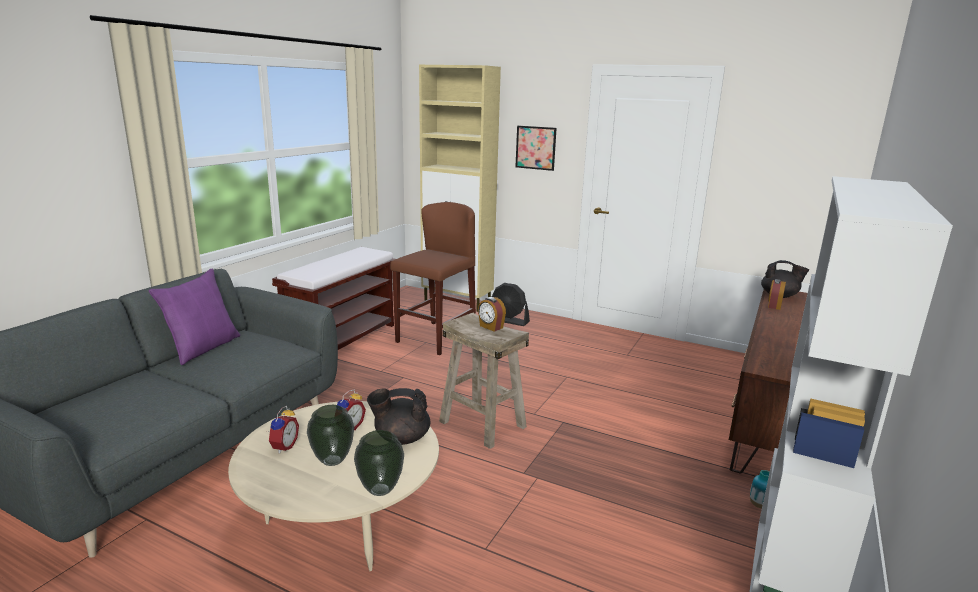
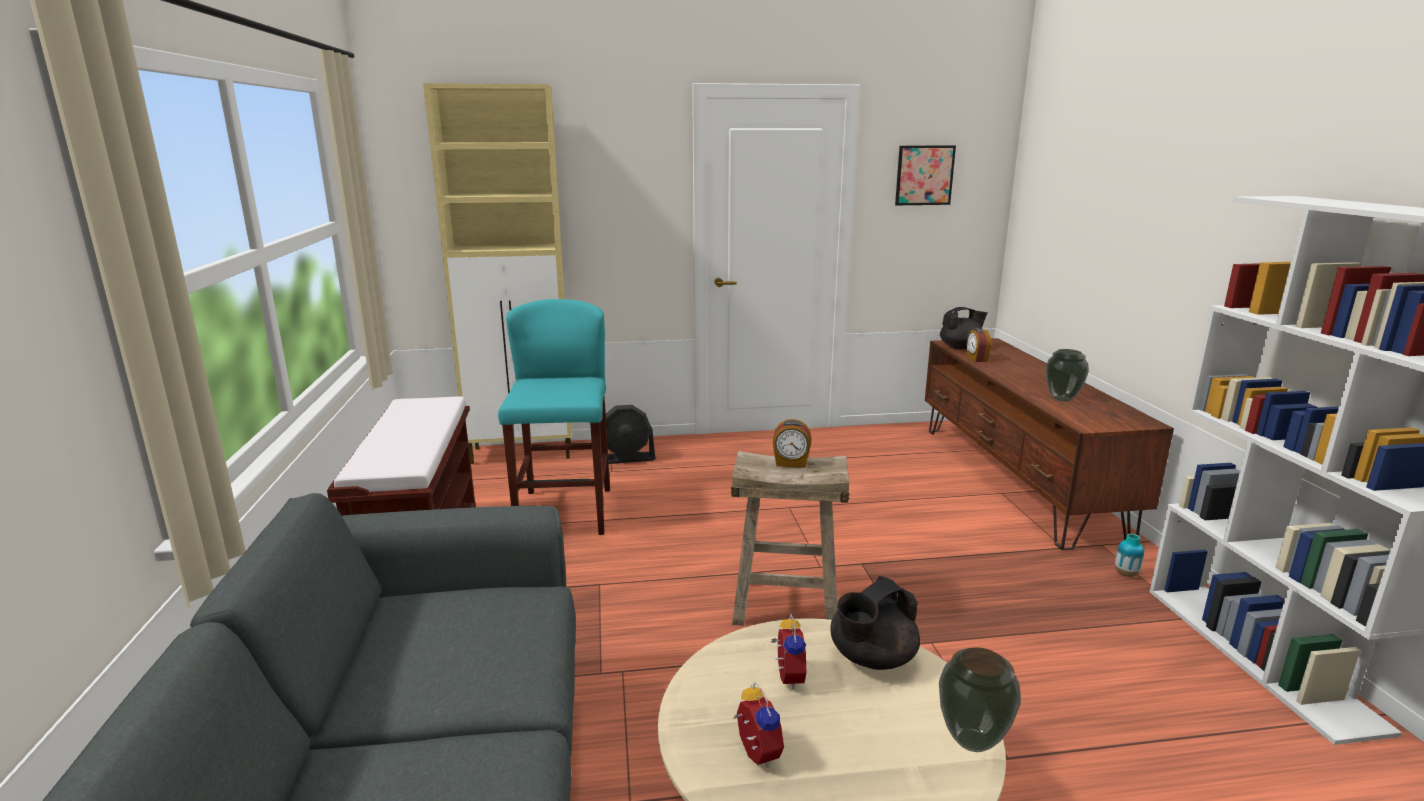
camera: 35 degrees left, 0 degrees up
(203, 348) = (366, 658): purple pillow -> none
(332, 460) = (850, 736): vase -> vase (1061, 399)
(436, 338) = (565, 512): brown stool -> turquoise stool
(535, 148) = (618, 205): picture -> picture (924, 175)

